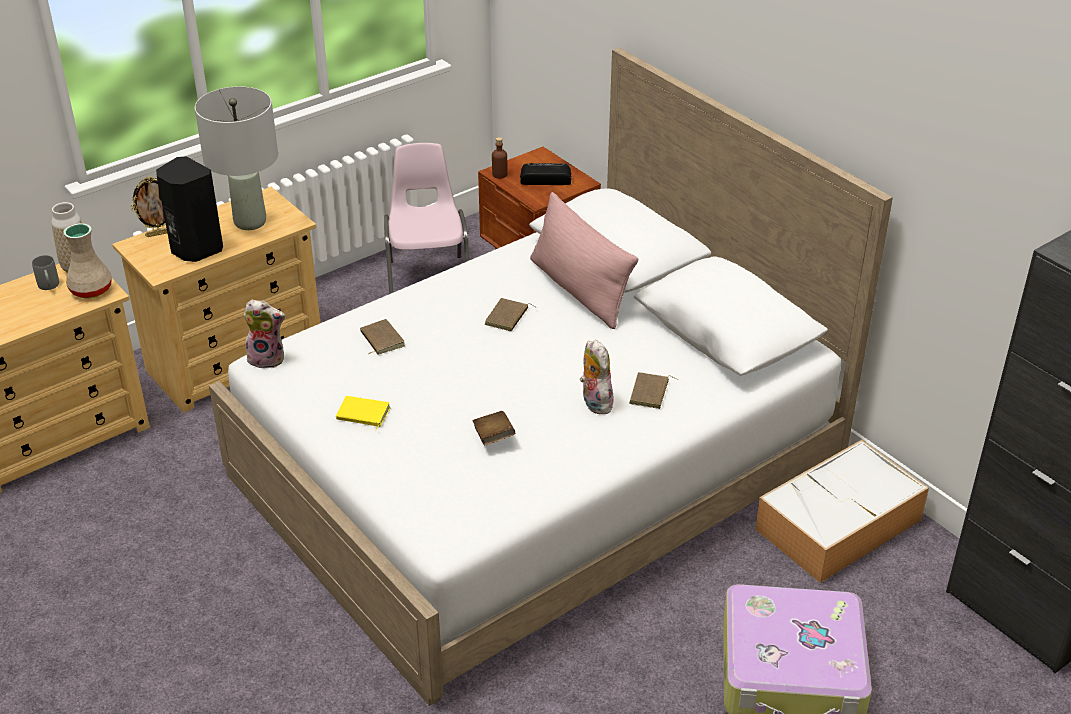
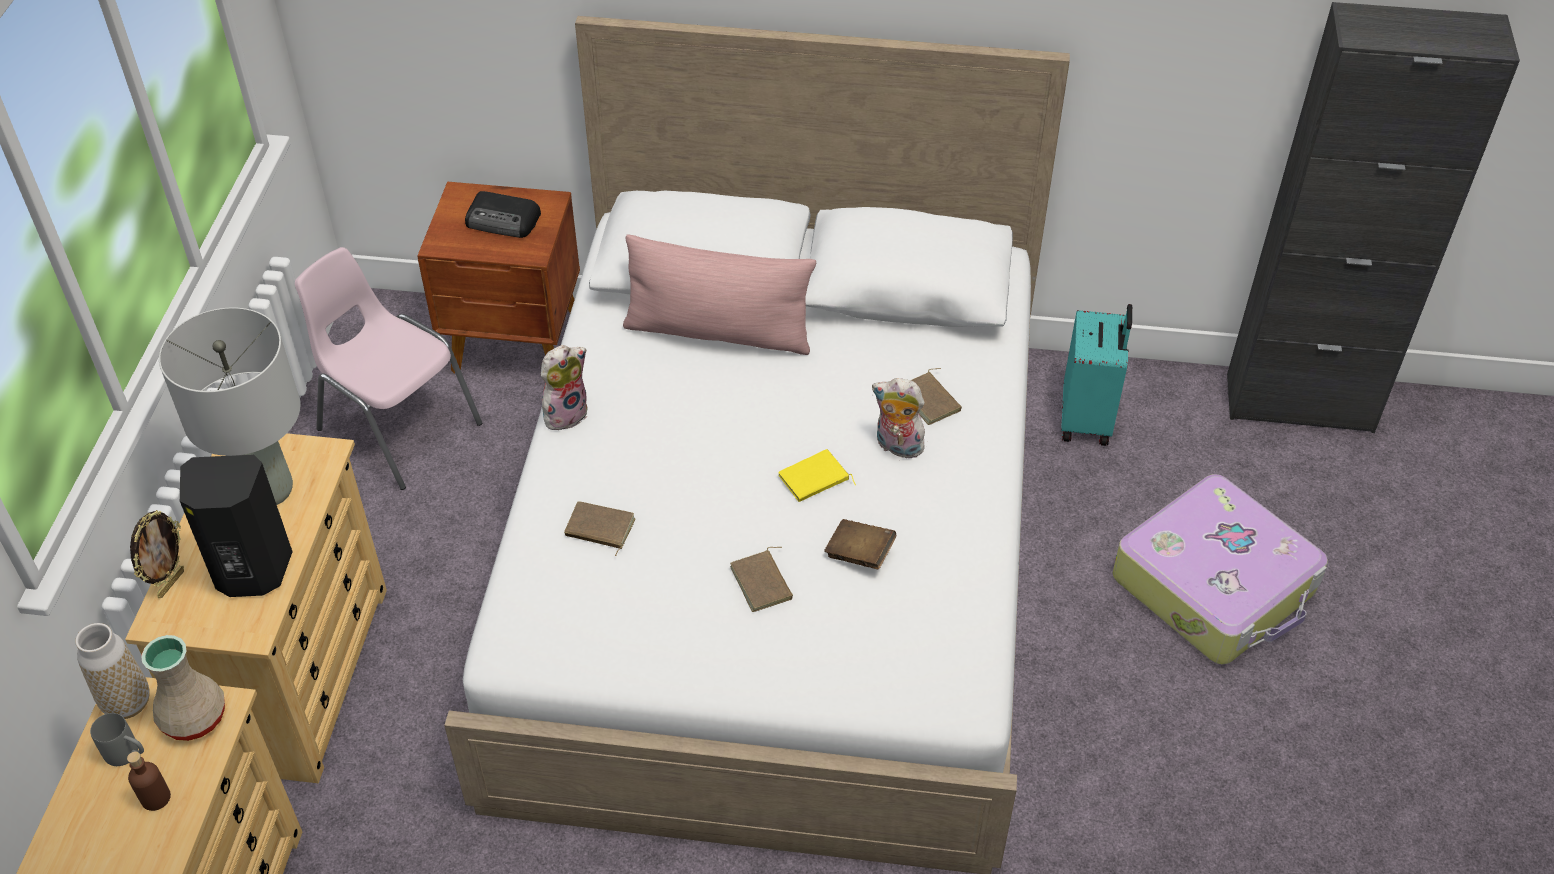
camera: 45 degrees left, 10 degrees up
(268, 358) = (507, 642): plush toy -> plush toy (565, 413)
(362, 415) = (702, 629): yellow book -> yellow book (814, 480)
(499, 174) = (448, 245): brown bottle -> brown bottle (155, 798)
(508, 317) = (692, 411): brown book -> brown book (763, 583)
(544, 178) = (504, 220): radio -> radio turned 120 degrees counterclockwise
(837, 526) = (1088, 419): storage box -> turquoise suitcase

